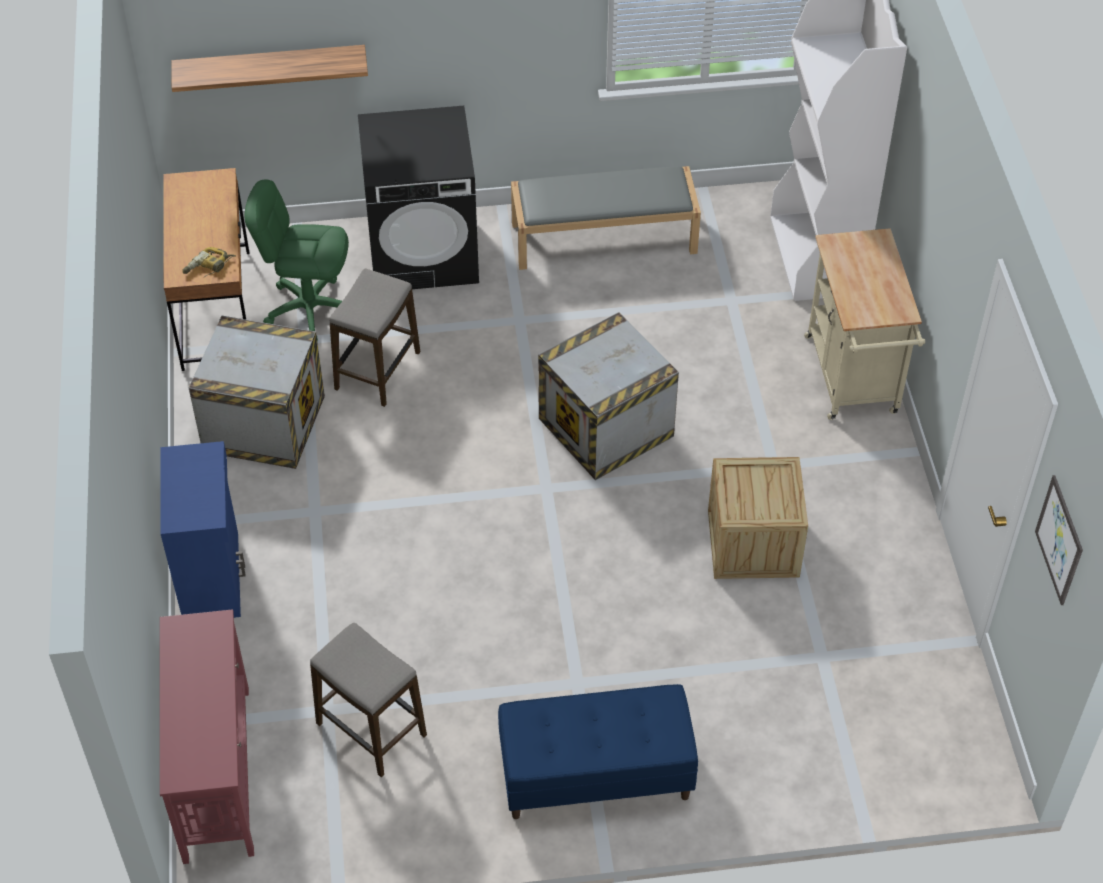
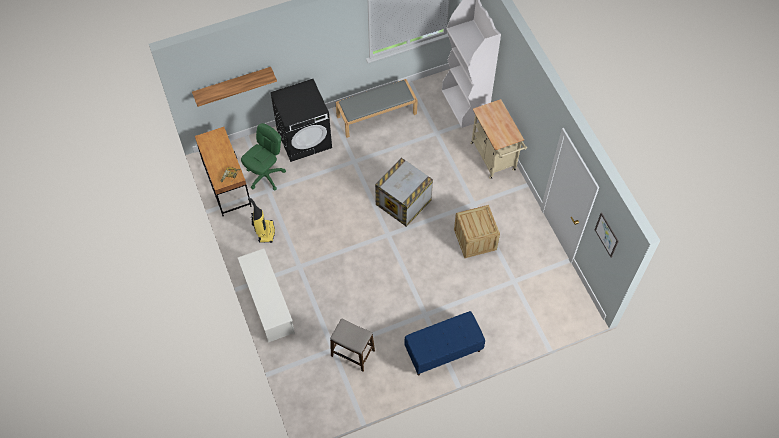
camera: 15 degrees left, 10 degrees up
(213, 576) = (268, 304): blue cabinet -> white shoe rack
(217, 771) = (299, 385): red console table -> none
(264, 422) = (265, 232): crate -> vacuum cleaner
(309, 309) = (265, 175): green office chair -> green office chair turned 135 degrees clockwise
(377, 371) = (303, 198): stool -> none

